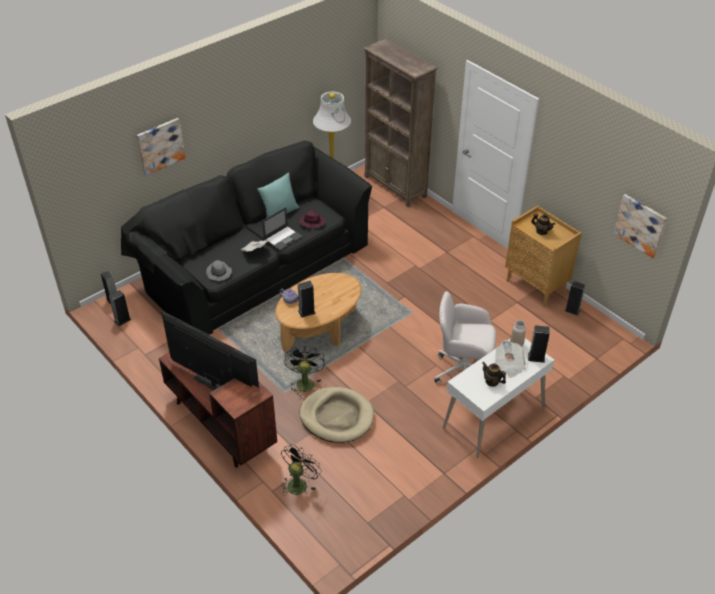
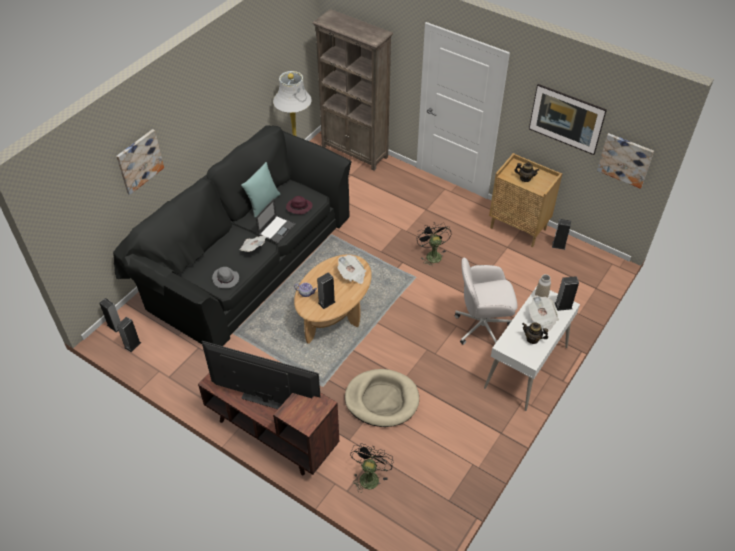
camera: 15 degrees left, 5 degrees up
(304, 382) = (338, 370): black fan -> black fan (432, 254)
(340, 292) = (352, 275): none -> newspaper
(585, 186) = (564, 130): none -> picture

